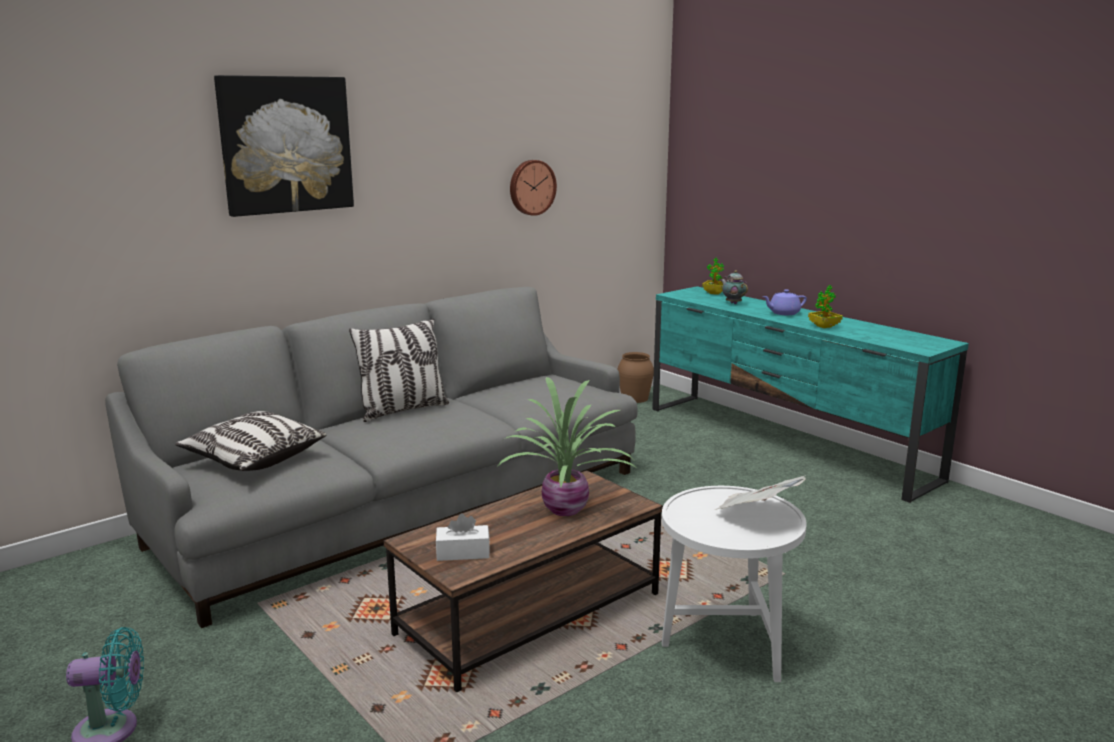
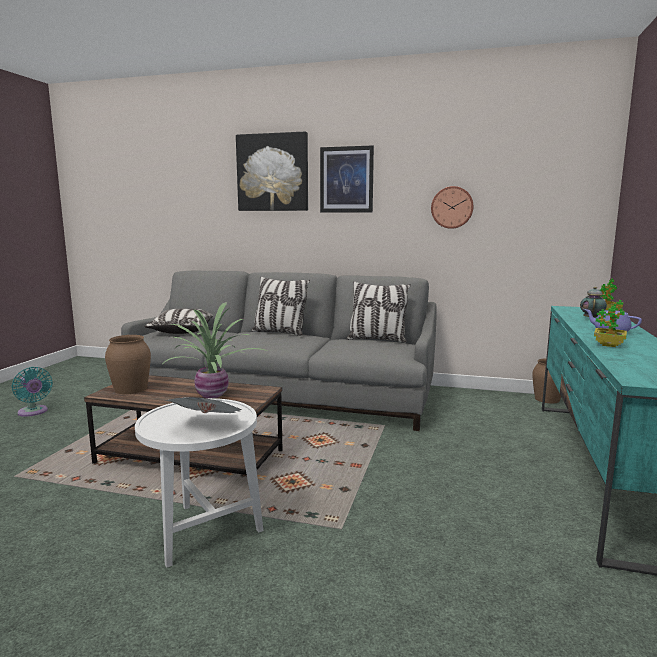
camera: 55 degrees right, 5 degrees down
(403, 154) = (346, 180): none -> picture
(463, 553) = (131, 389): white tissue box -> brown vase
(522, 381) = (377, 340): none -> pillow

